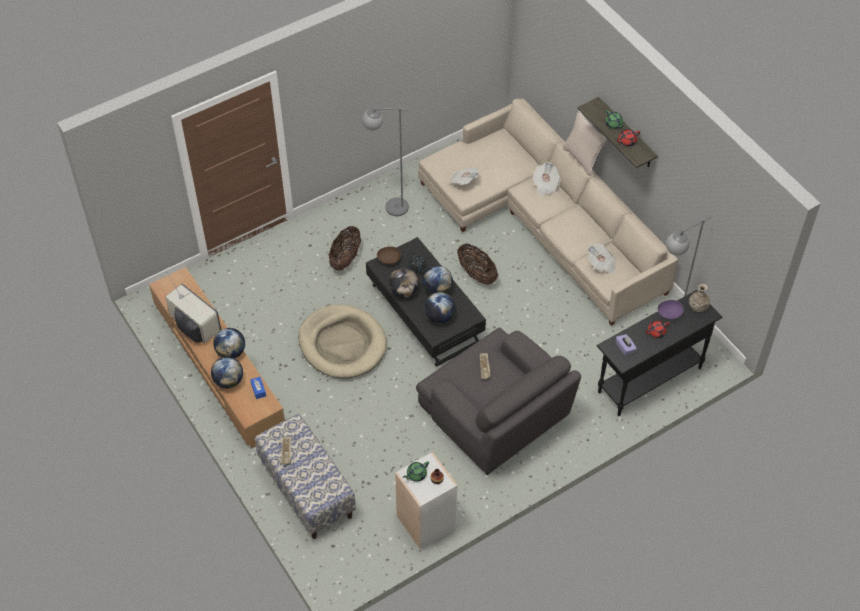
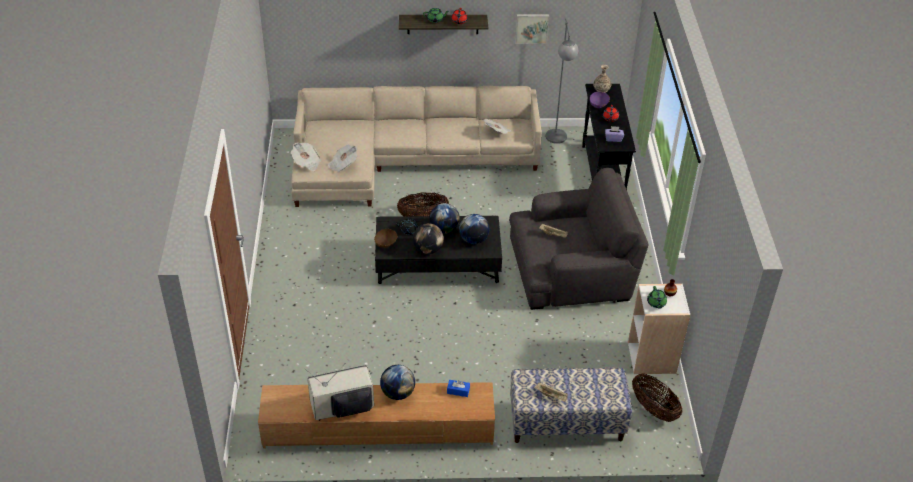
camera: 60 degrees left, 10 degrees down
(228, 381) = (430, 409): globe -> none
(342, 344) = (425, 331): beige dog bed -> none
(345, 258) = (332, 288): basket -> basket (653, 409)
(388, 207) = (301, 237): grey floor lamp -> none
(545, 185) = (392, 125): newspaper -> newspaper (307, 163)
(582, 159) = (402, 84): beige pillow -> none
(688, 200) = (531, 28): none -> picture

